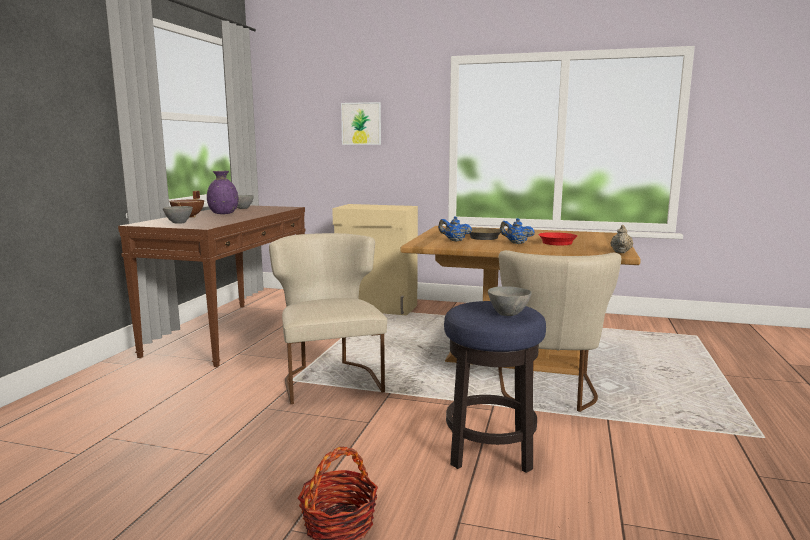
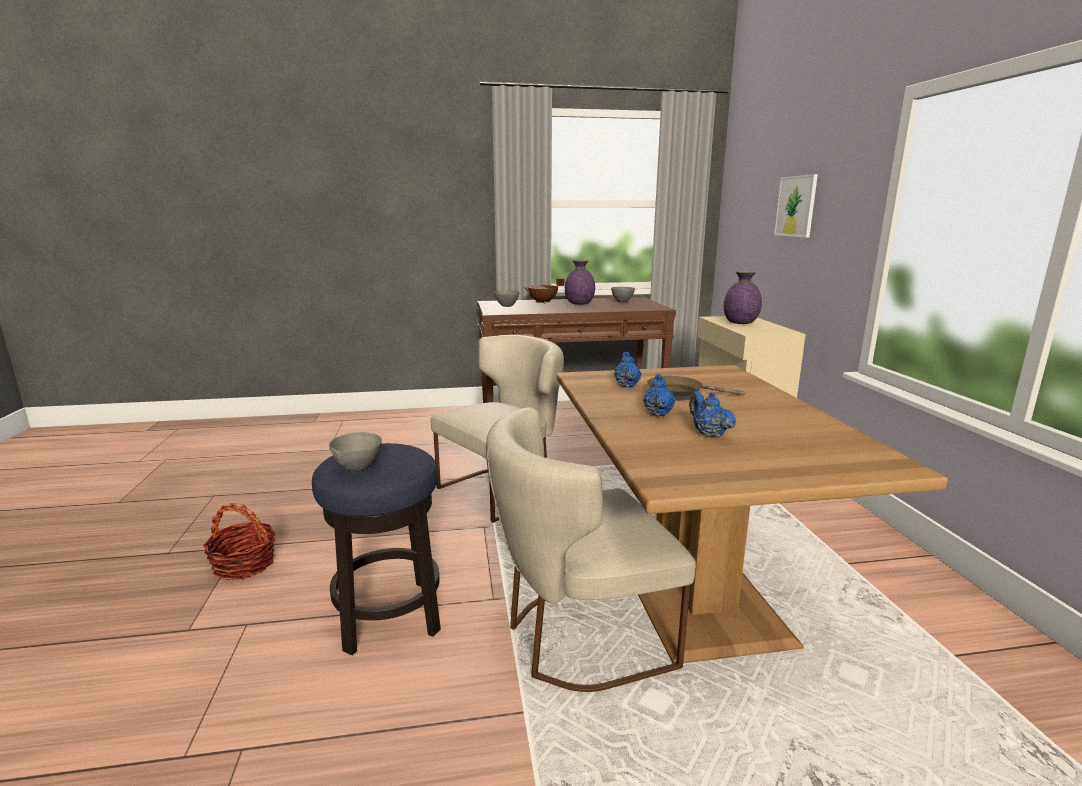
camera: 65 degrees right, 5 degrees up
(369, 207) = (740, 323): none -> purple vase
(556, 242) = (708, 434): red frying pan -> blue teapot
(621, 252) = (684, 483): beige teapot -> none

